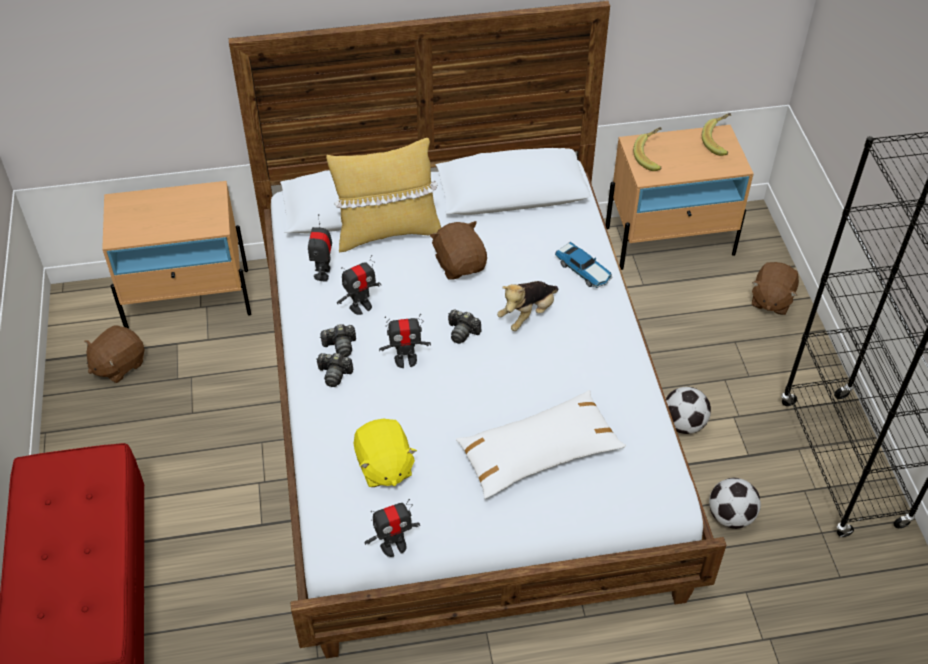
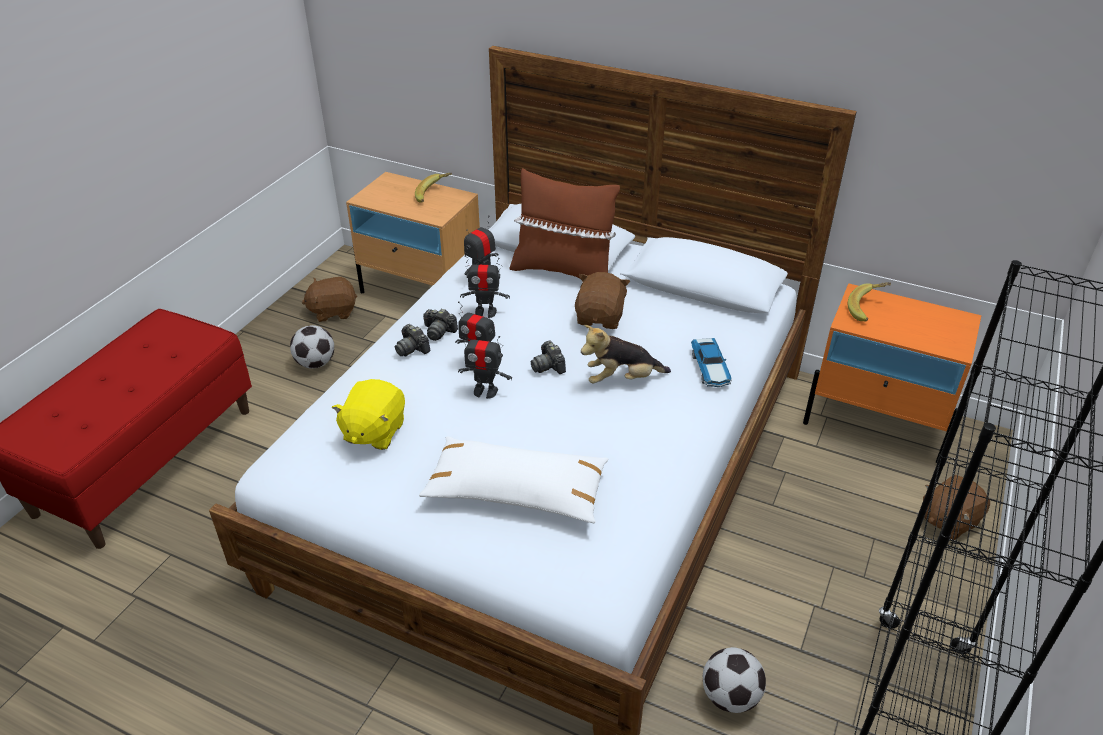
camera: 35 degrees right, 10 degrees down
(387, 232) = (563, 271): yellow pillow -> brown pillow
(393, 546) = (315, 496): toy robot -> toy robot (485, 391)
(670, 241) = (877, 422): beige nightstand -> orange nightstand
(683, 424) = (753, 583): football -> football (315, 363)
(719, 142) = (955, 324): banana -> banana (434, 195)

